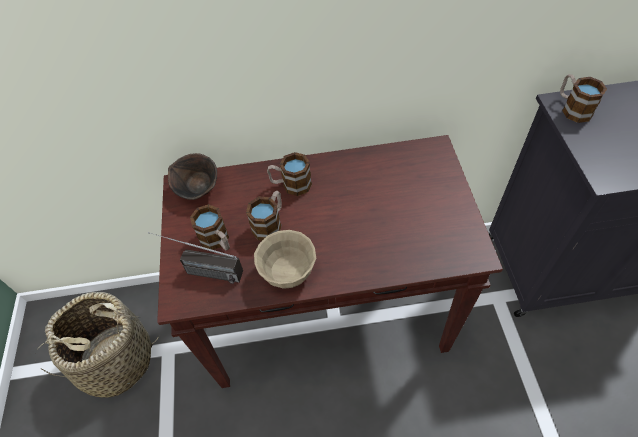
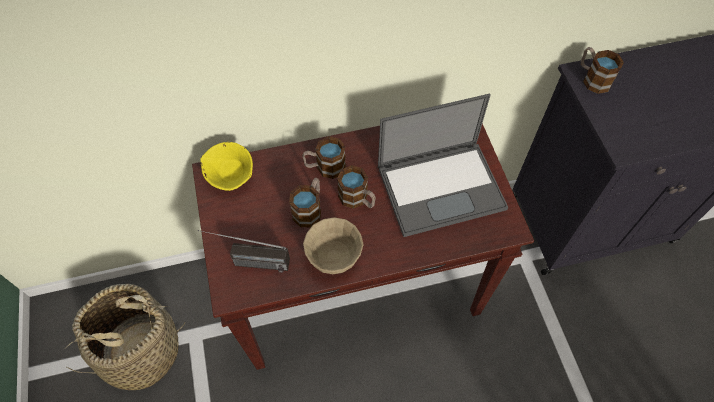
camera: 10 degrees left, 5 degrees up
(199, 190) = (232, 178): brown bowl -> yellow bowl
(217, 241) = (260, 230): mug -> mug (357, 199)
(408, 209) = (442, 187): none -> laptop

